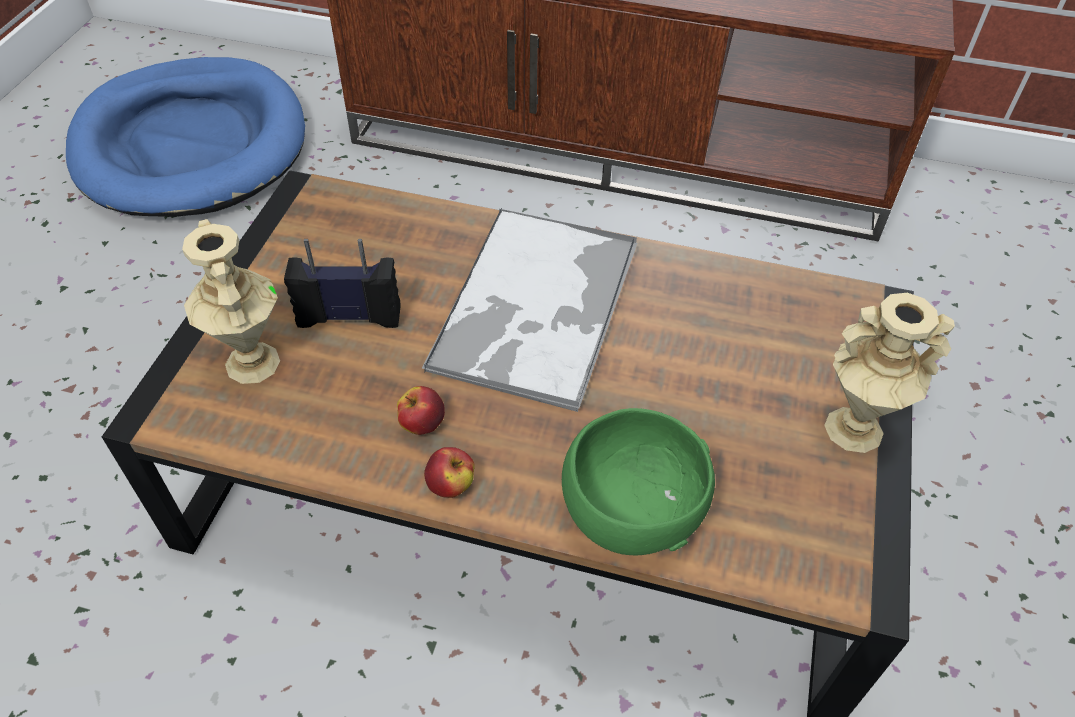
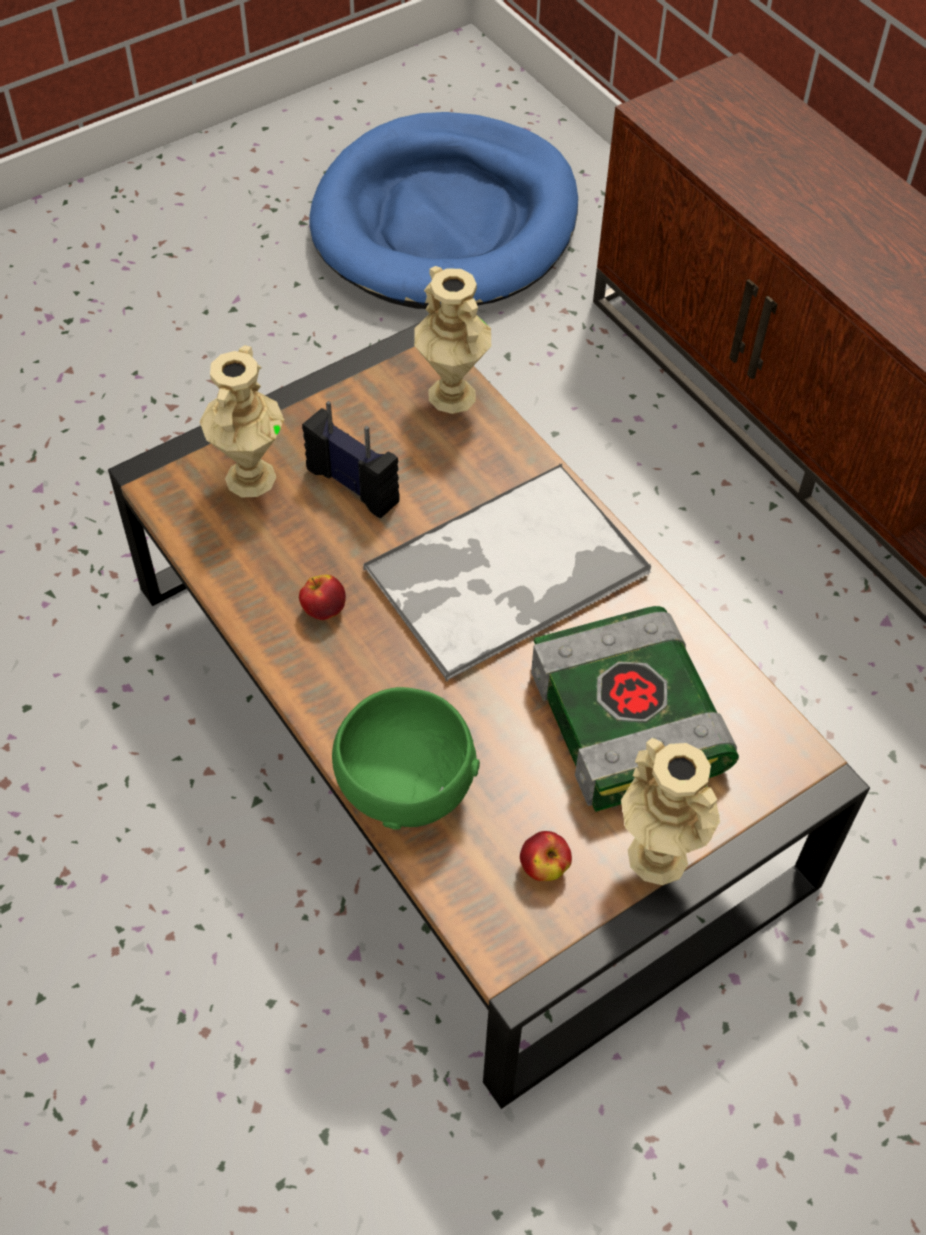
camera: 40 degrees right, 5 degrees up
(363, 211) = (450, 395): none -> beige vase
(451, 485) = (299, 671): apple -> apple (544, 867)
(732, 349) = (631, 721): none -> book

